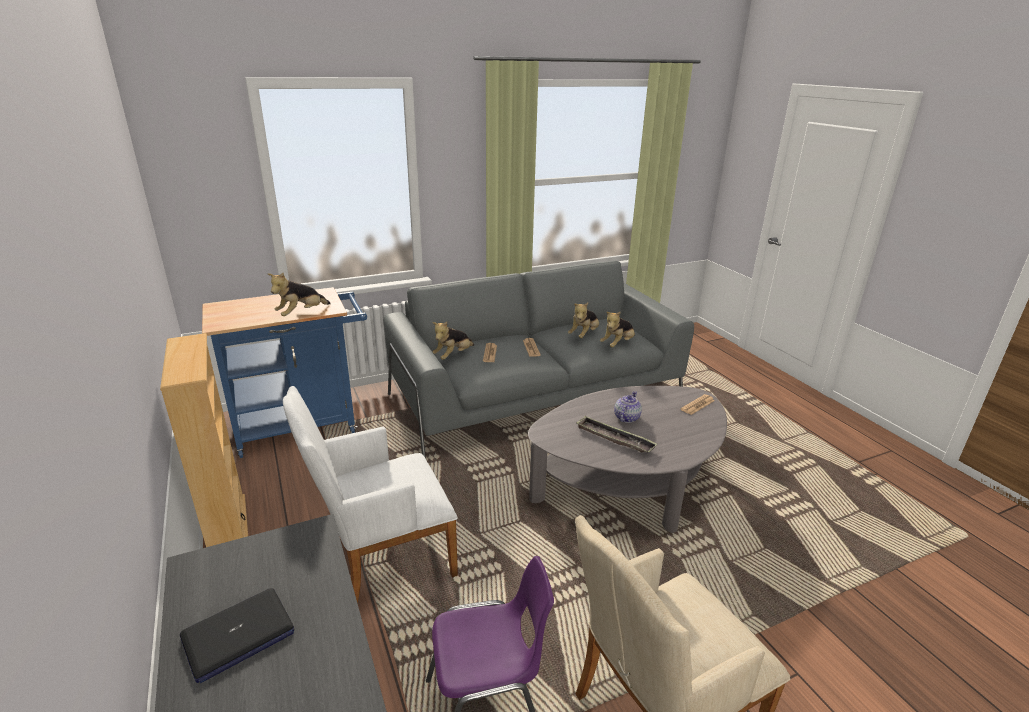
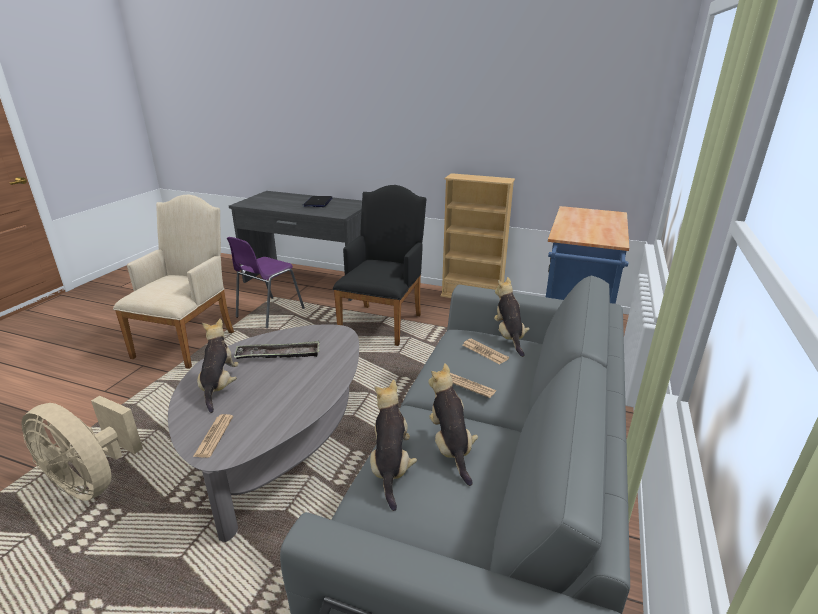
camera: 135 degrees right, 0 degrees up
(301, 314) = (563, 227): plush toy -> plush toy (219, 386)
(382, 562) = (383, 322): white armchair -> black armchair
(626, 418) = (285, 378): teapot -> none
(791, 542) = (92, 480): none -> beige fan

